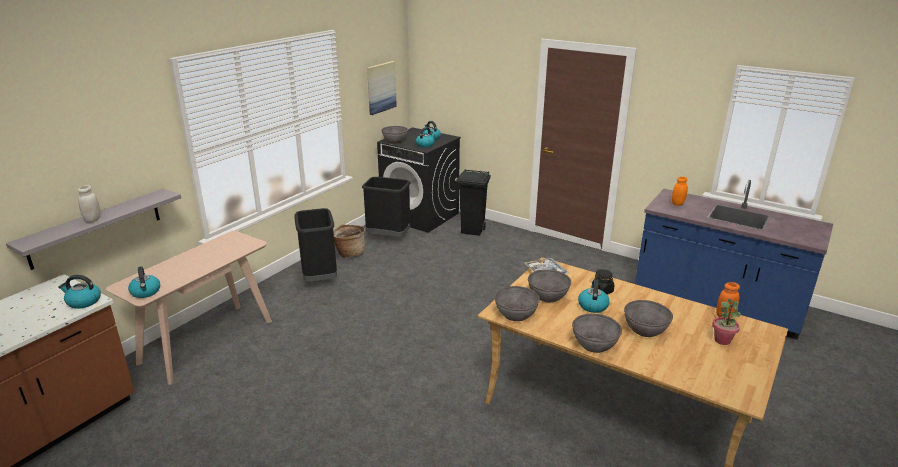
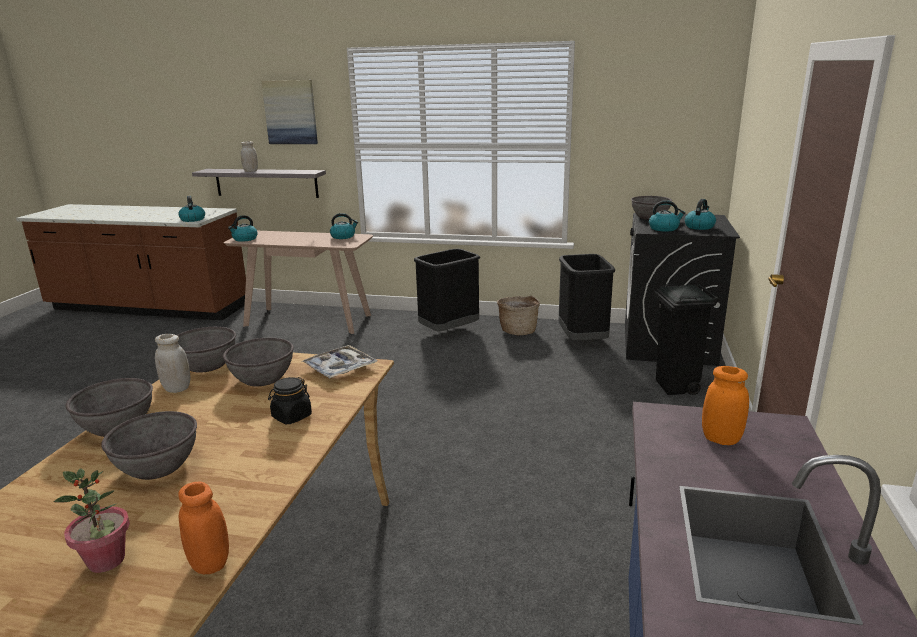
camera: 70 degrees right, 5 degrees down
(381, 87) = (662, 137): picture -> picture (290, 112)
(549, 325) = (177, 388): none -> white jar
(592, 305) = (238, 413): kettle -> kettle (343, 236)

